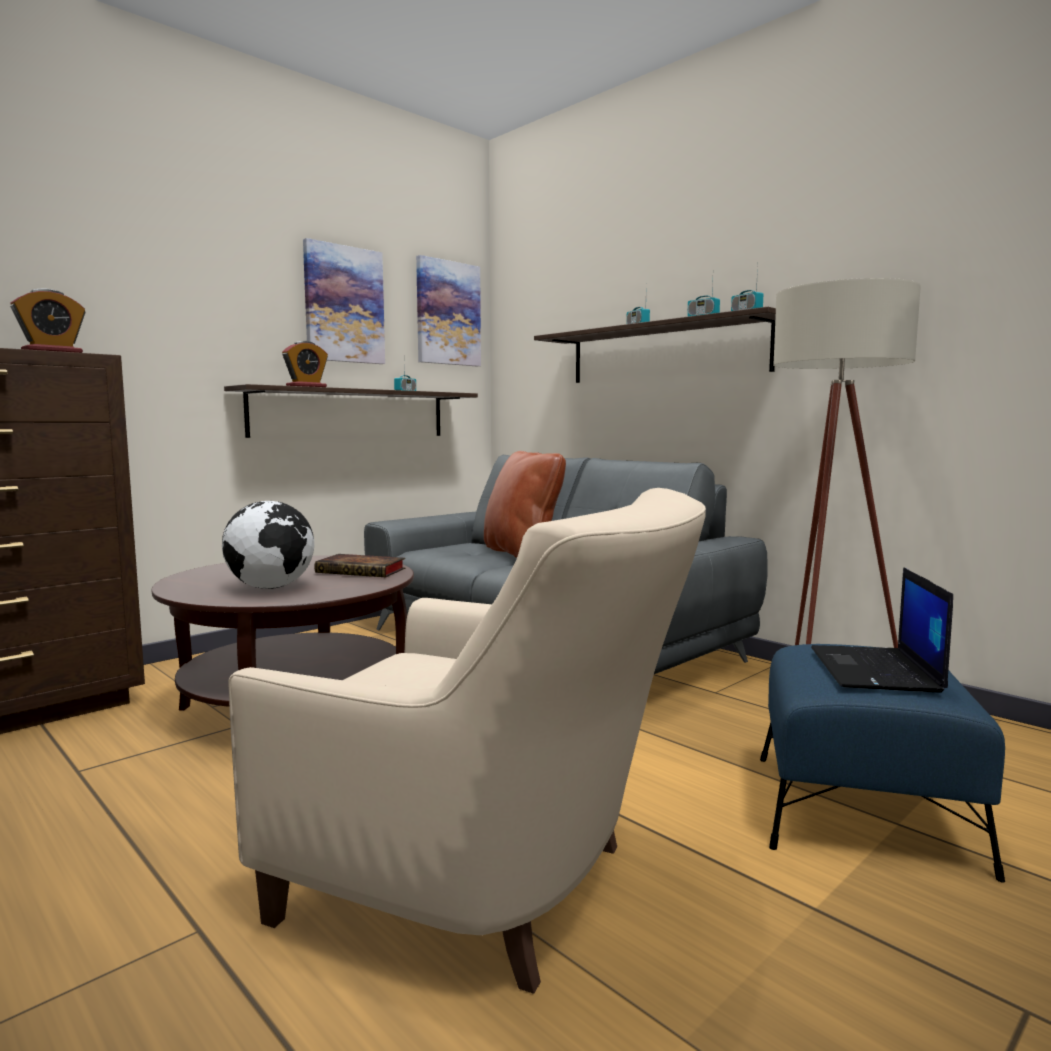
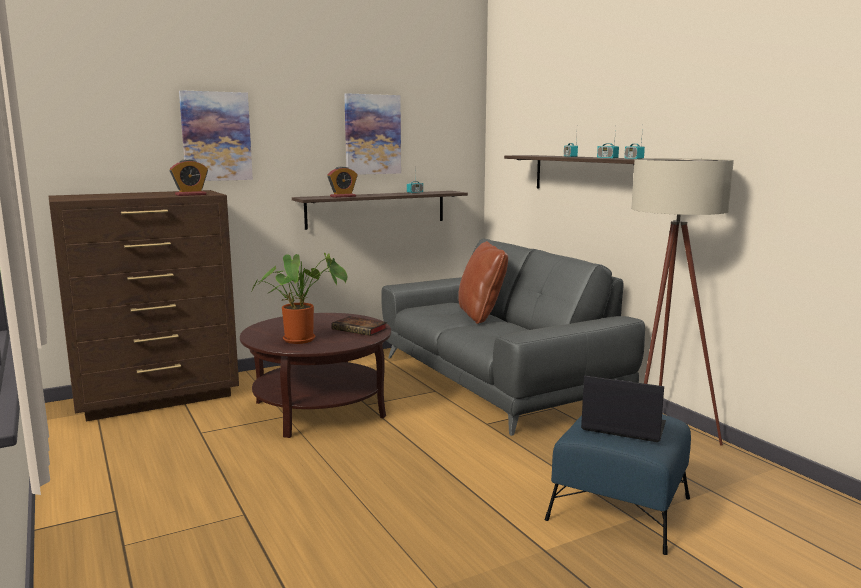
camera: 15 degrees right, 5 degrees up
(271, 587) = (303, 339): globe -> potted plant
(448, 313) = (450, 131): picture -> picture (216, 136)
(491, 884) = (384, 515): beige armchair -> none
(876, 670) = (622, 426): laptop -> laptop turned 90 degrees clockwise

